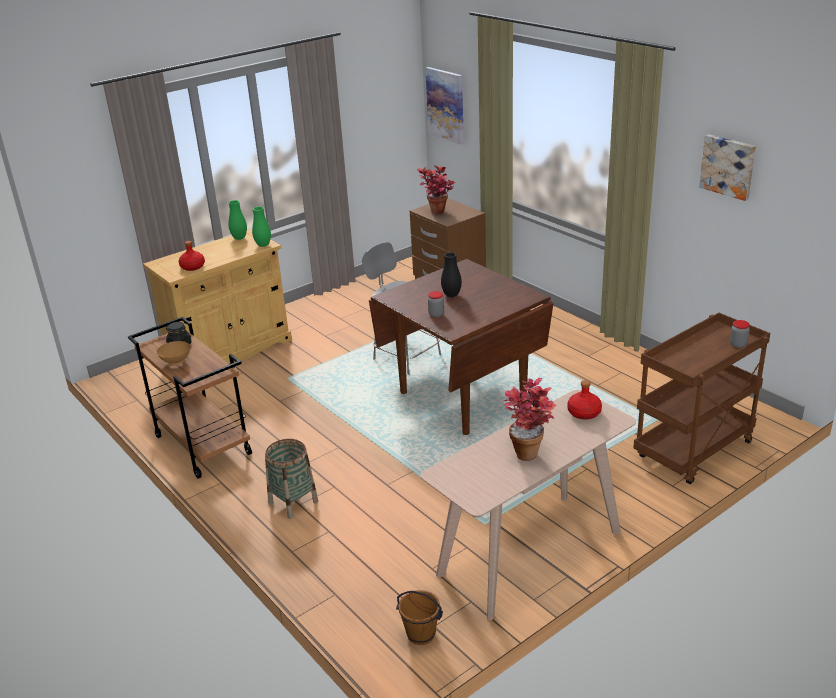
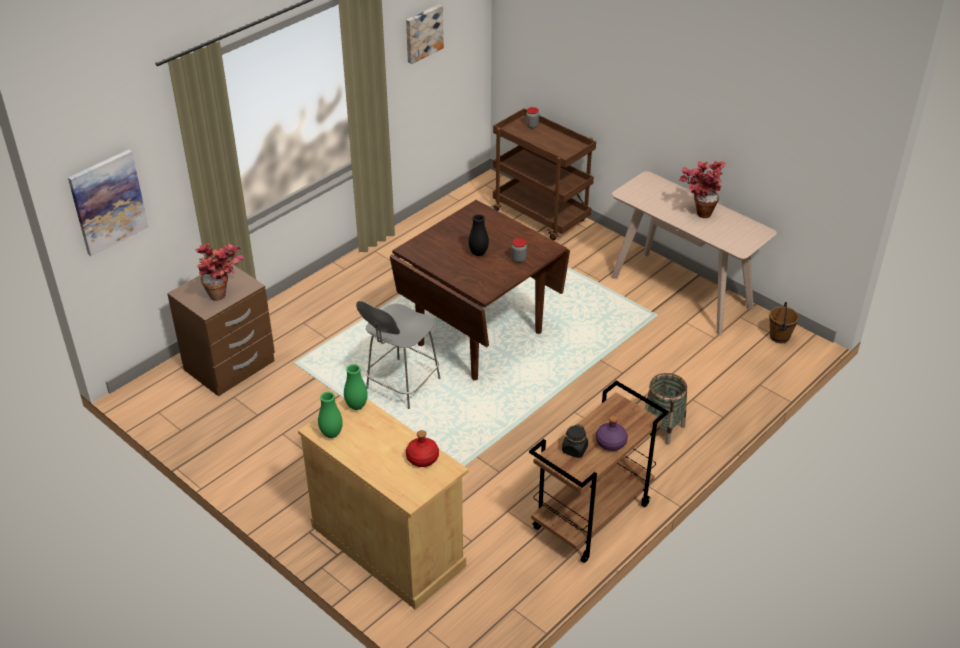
camera: 100 degrees left, 10 degrees up
(176, 362) = (610, 442): brown bowl -> purple bottle
(584, 412) = (643, 191): red bottle -> none

